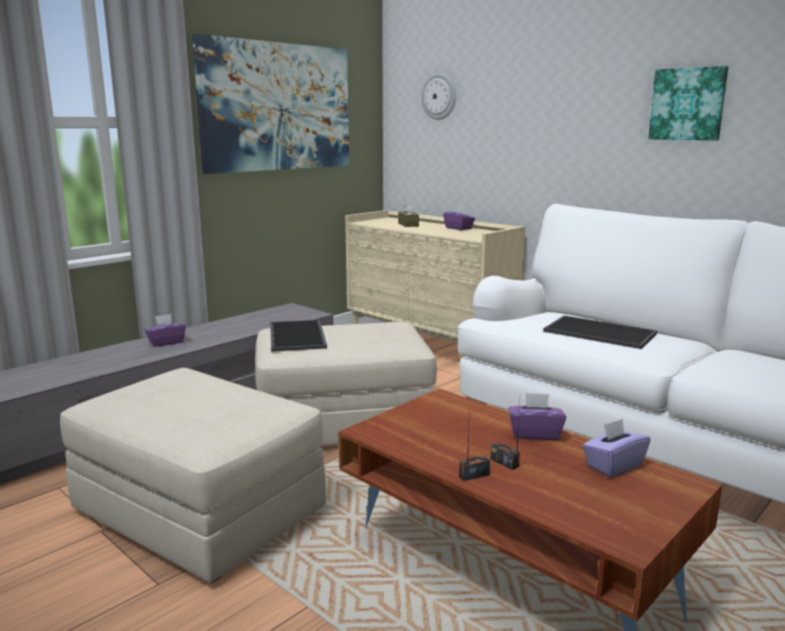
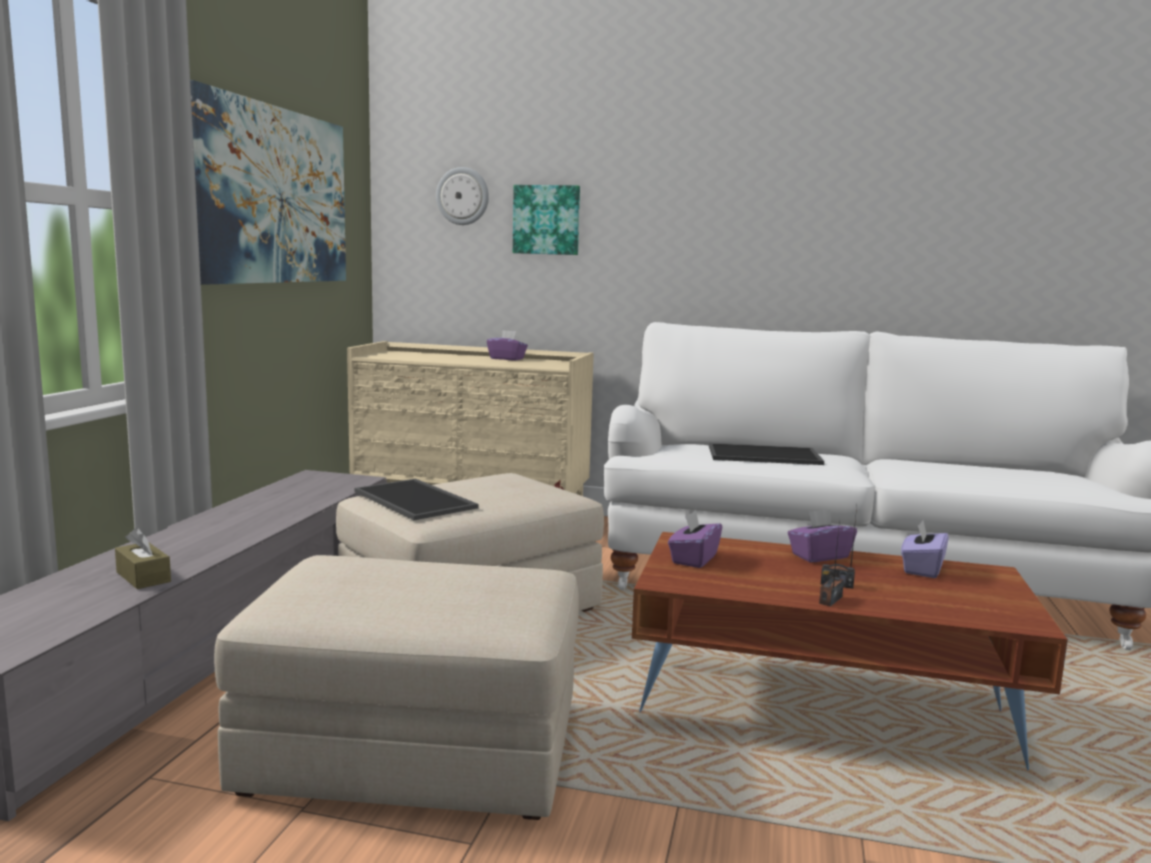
camera: 30 degrees left, 5 degrees down
(166, 342) = (199, 535): purple tissue box -> purple tissue box (693, 559)
(408, 224) = (436, 357): brown tissue box -> brown tissue box (143, 577)
(688, 104) = (778, 216): picture -> picture (546, 220)

